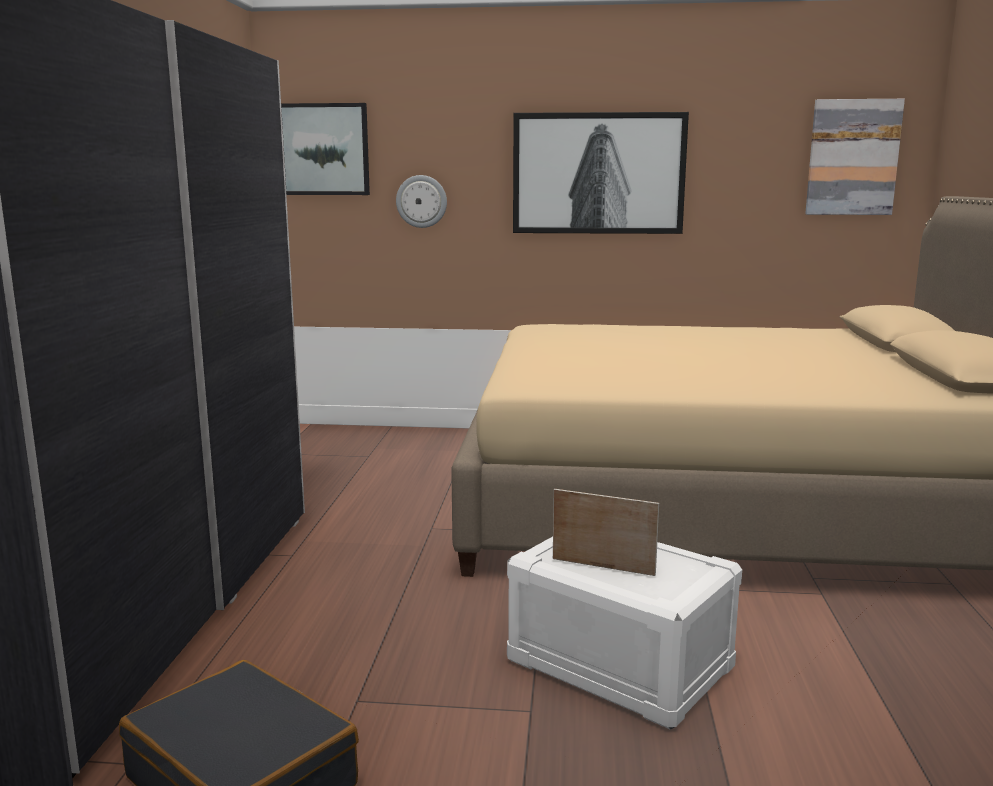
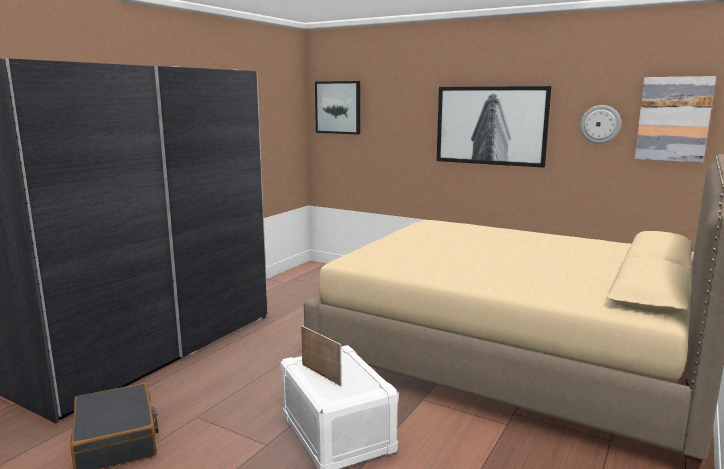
camera: 25 degrees right, 0 degrees up
(421, 201) = (387, 139): wall clock -> wall clock (600, 124)

